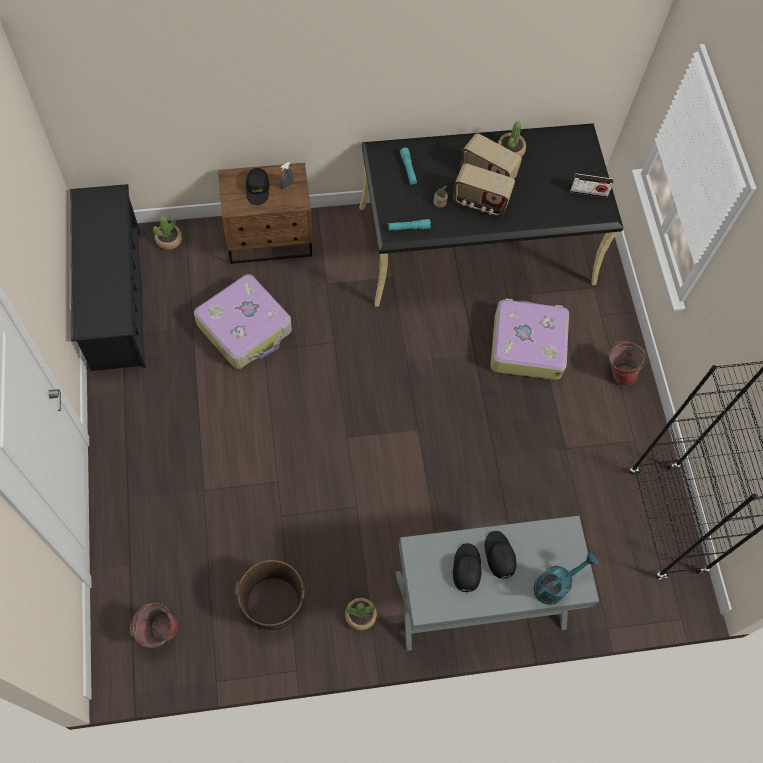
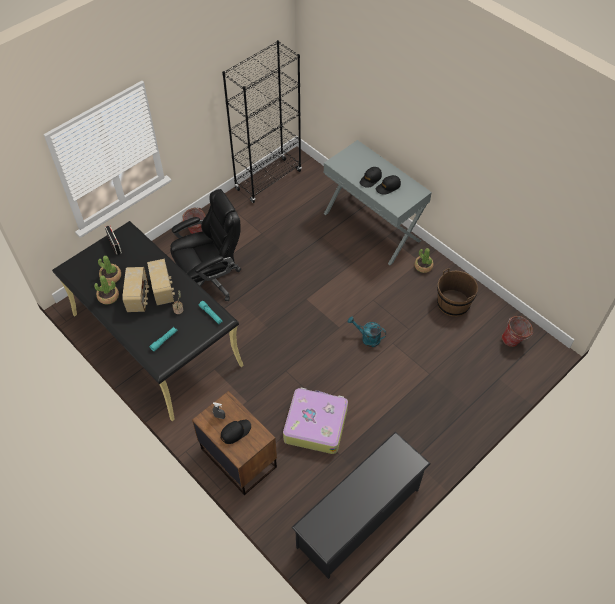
camera: 120 degrees left, 10 degrees down
(169, 239) = (288, 521): potted plant -> potted plant (111, 276)
(526, 344) = (210, 279): suitcase -> black office chair
(555, 585) = (365, 156): turquoise watering can -> turquoise watering can (367, 338)

